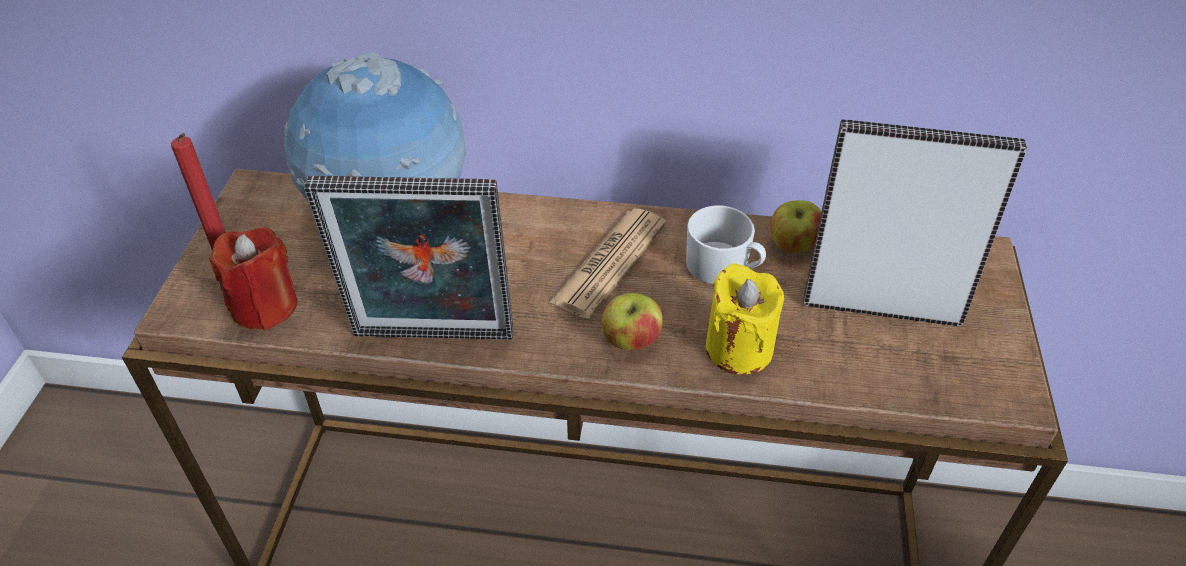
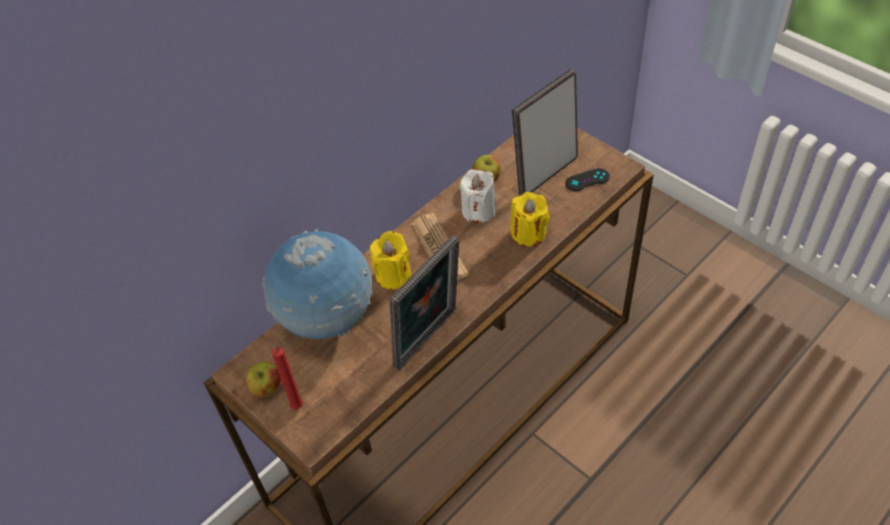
camera: 50 degrees left, 5 degrees up
(264, 306) = (343, 400): red candle -> none
(520, 242) = (393, 275): none -> yellow candle
(631, 341) = (493, 267): apple -> apple (267, 388)
(723, 267) = (478, 211): white mug -> white candle
(930, 365) = (587, 180): none -> black game controller

